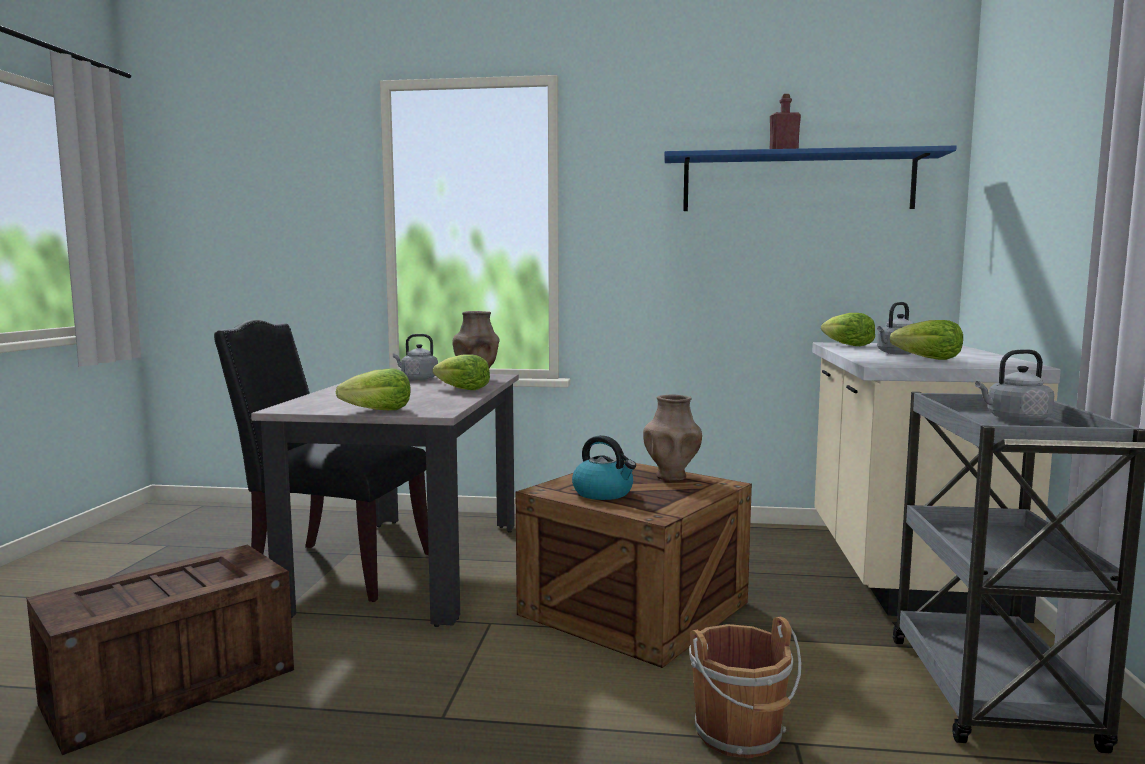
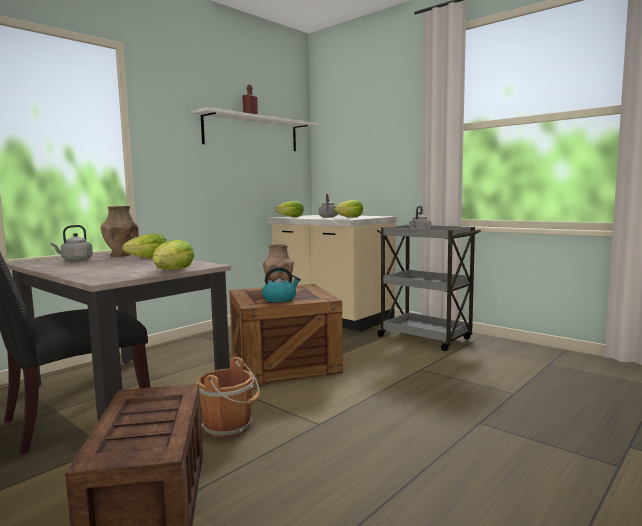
camera: 55 degrees left, 0 degrees up
(740, 735) = (406, 375): brown bucket -> brown bucket (230, 427)
(797, 183) = (252, 133): blue shelf -> white shelf

